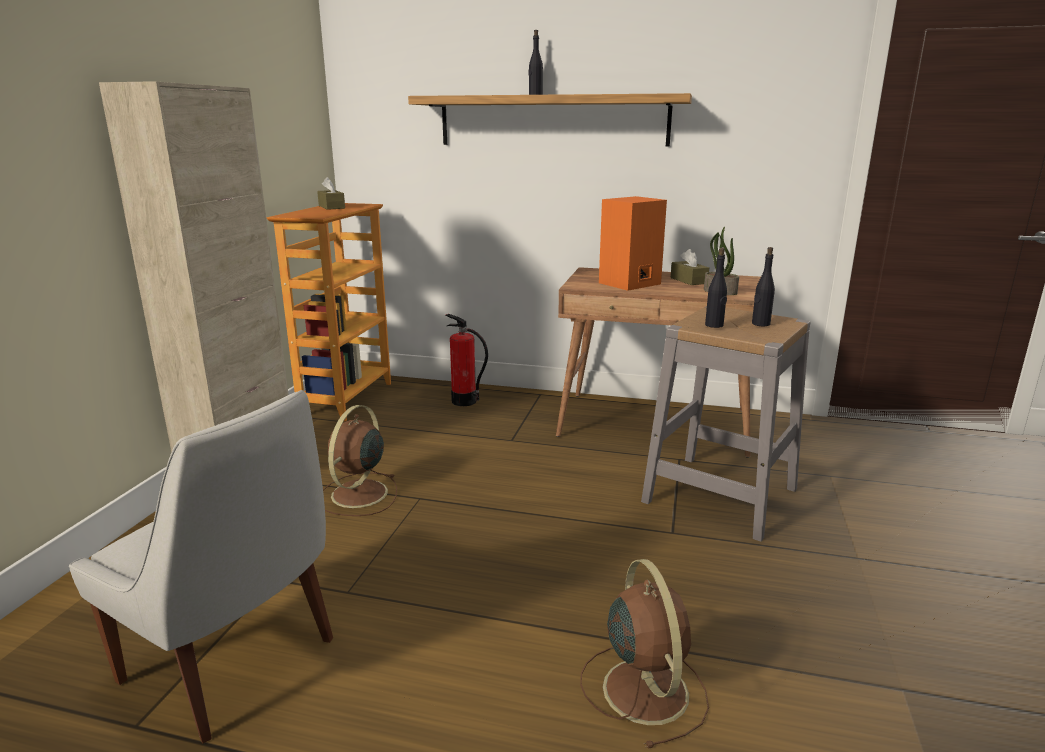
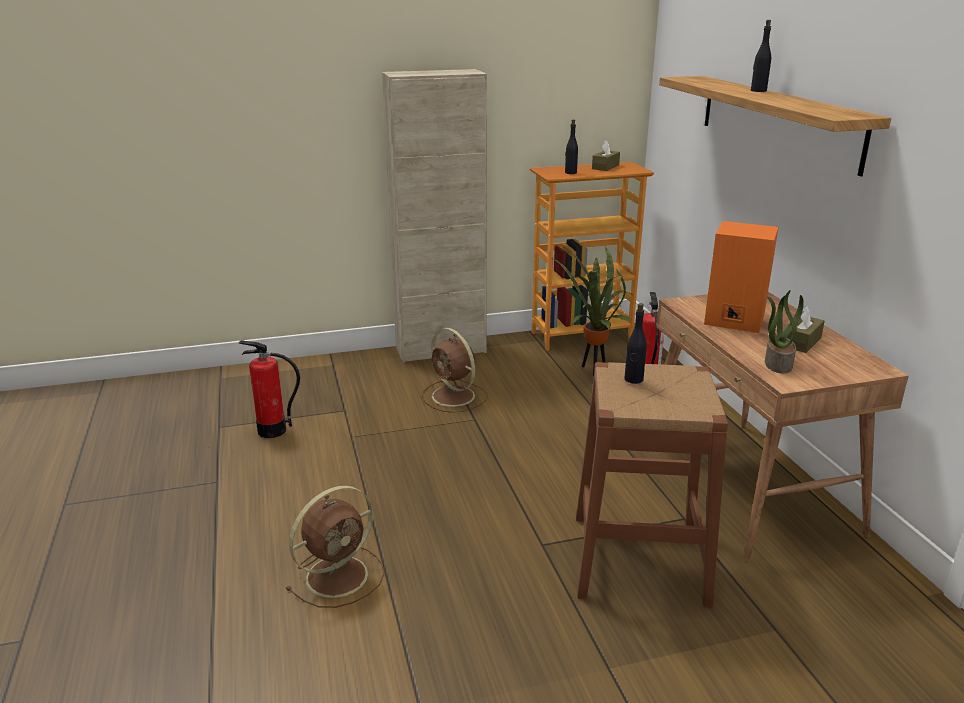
camera: 60 degrees right, 5 degrees up
(234, 663) = (272, 431): white chair -> fire extinguisher
(358, 495) = (454, 397): brown fan -> brown fan turned 120 degrees counterclockwise
(415, 415) = (593, 370): none -> potted plant
(720, 495) = (638, 558): grey stool -> brown stool
(760, 324) = (673, 399): black bottle -> black bottle (570, 173)

